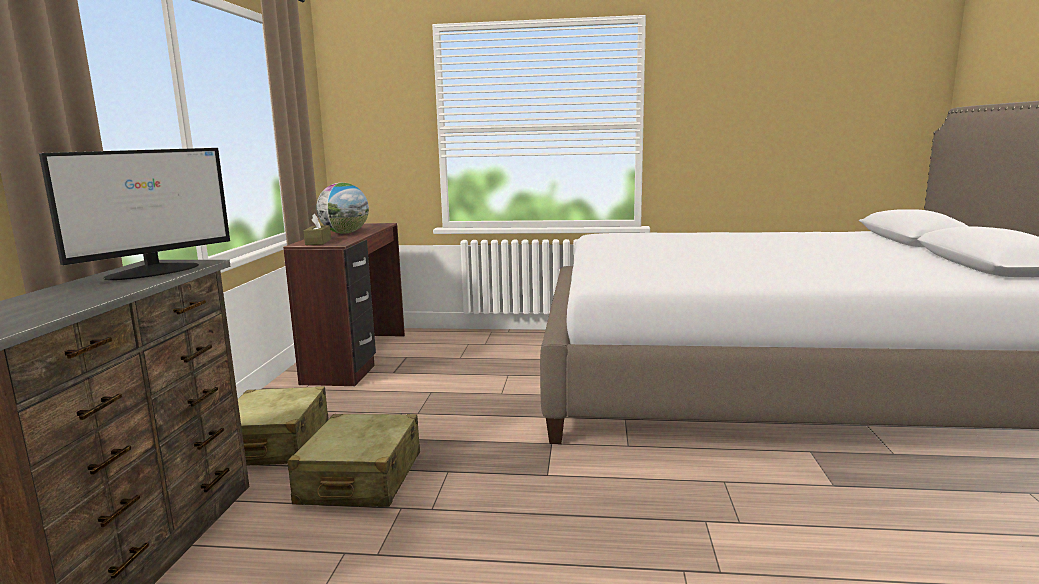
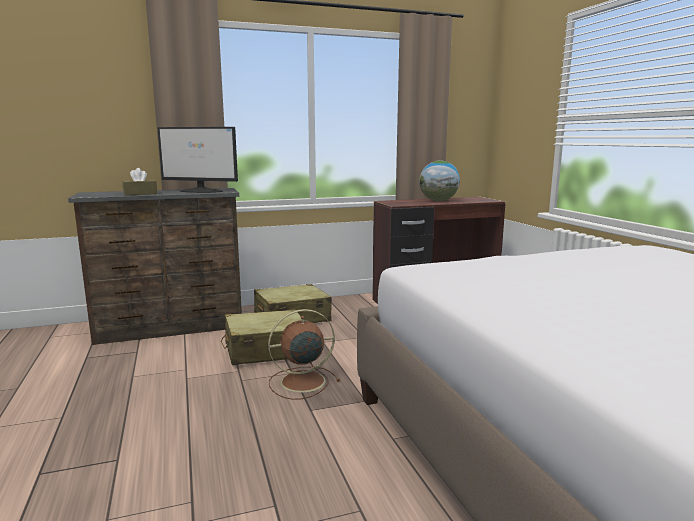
camera: 65 degrees right, 0 degrees up
(318, 242) = (397, 202): brown tissue box -> brown tissue box (140, 194)
(478, 470) = (300, 382): none -> brown fan

